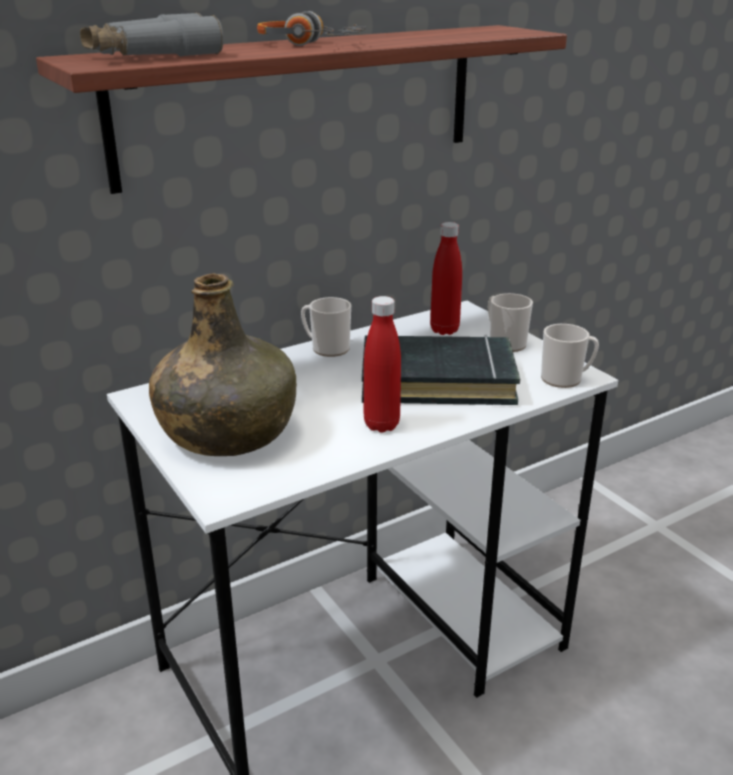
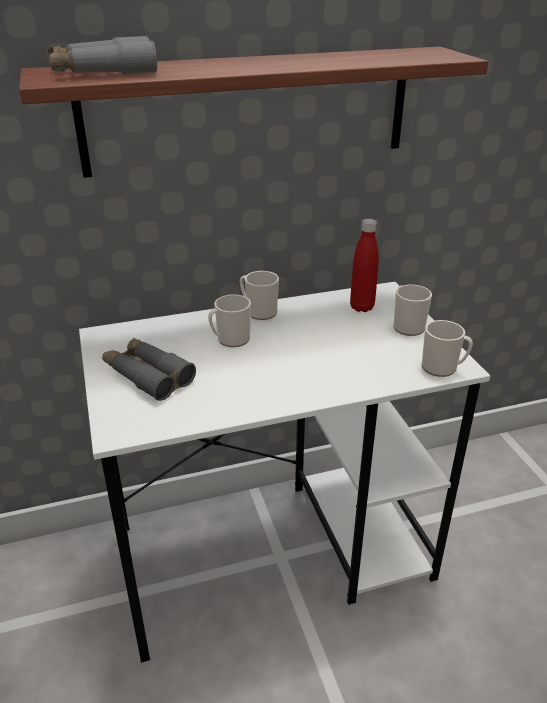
camera: 15 degrees right, 5 degrees up
(227, 432) = (148, 375): green bottle -> grey binoculars
(308, 381) = (230, 340): none -> mug
(311, 44) = (245, 64): headphones -> none
(381, 425) = (267, 388): red bottle -> none
(437, 380) = (332, 353): black book -> none

